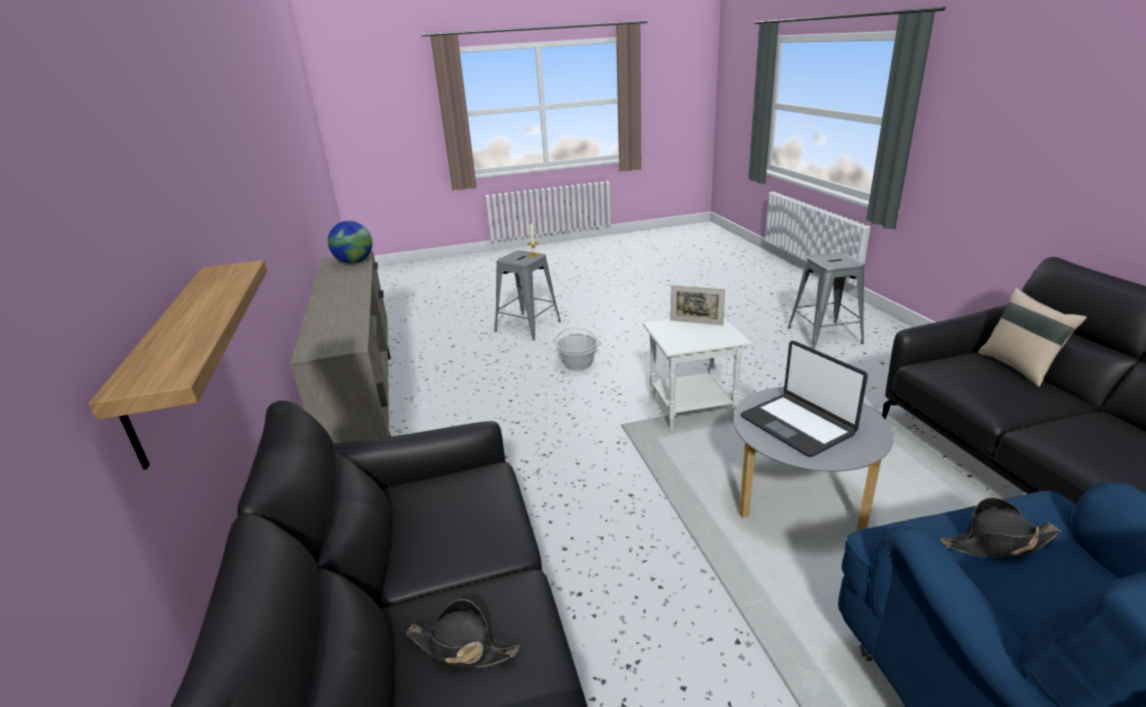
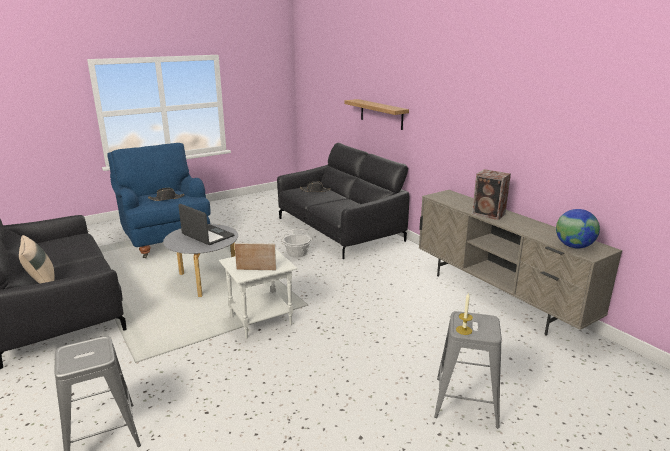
camera: 160 degrees right, 5 degrees down
(346, 303) = (489, 214): none -> speaker
(578, 364) = (369, 352): basket -> basket (297, 253)

